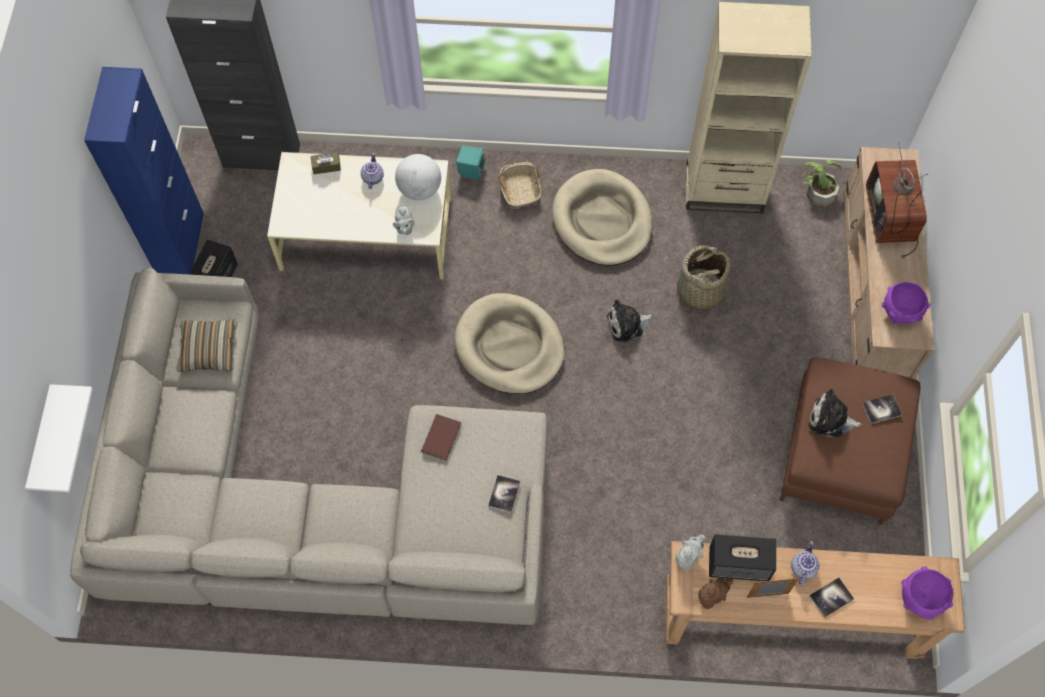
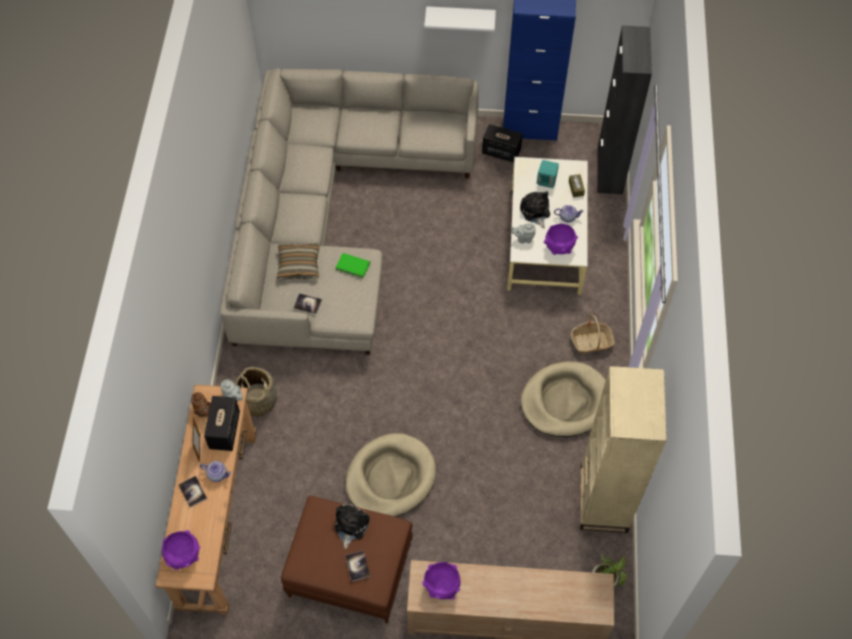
camera: 90 degrees right, 5 degrees down
(44, 443) = (323, 22): white shelf -> white shelf (460, 18)
(209, 349) = (425, 132): pillow -> pillow (298, 265)
(420, 189) = (559, 247): globe -> purple bowl
(442, 437) = (353, 266): brown book -> green book
(471, 170) = (607, 308): turquoise speaker -> turquoise speaker (546, 181)
(509, 346) = (449, 334): beige dog bed -> beige dog bed (390, 477)
(627, 324) = (469, 417): plush toy -> plush toy (535, 212)
(699, 290) = (501, 472): basket -> basket (257, 400)
(892, 218) = (538, 591): television -> none

